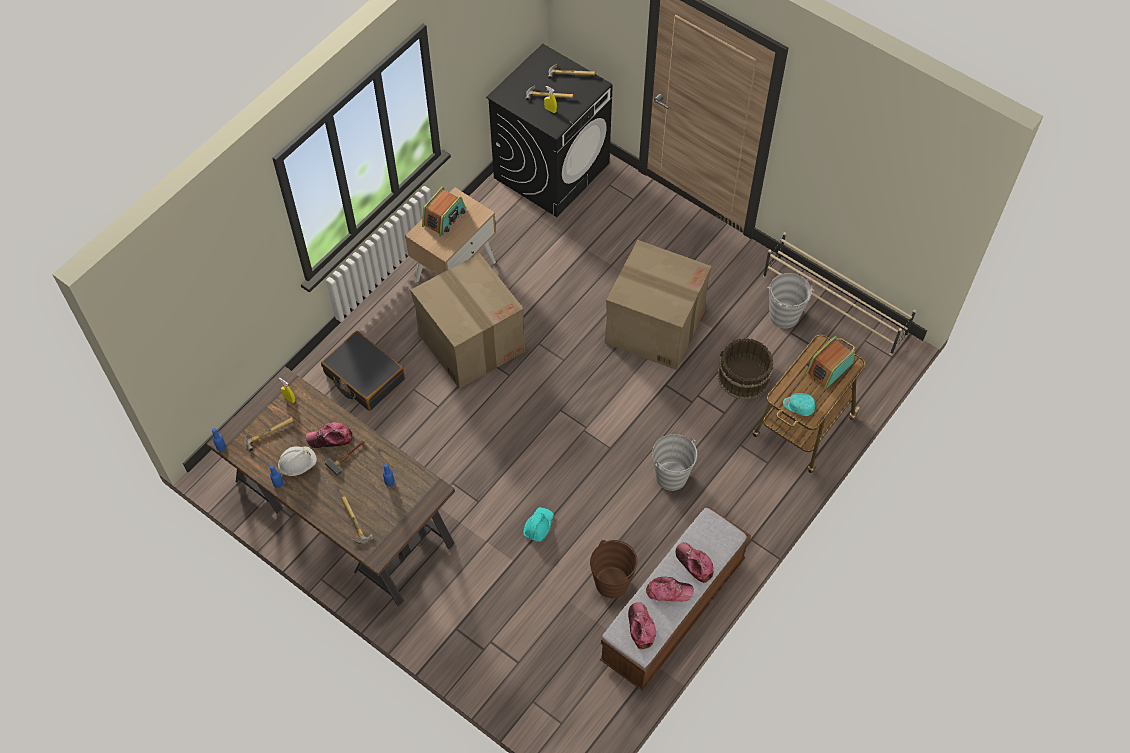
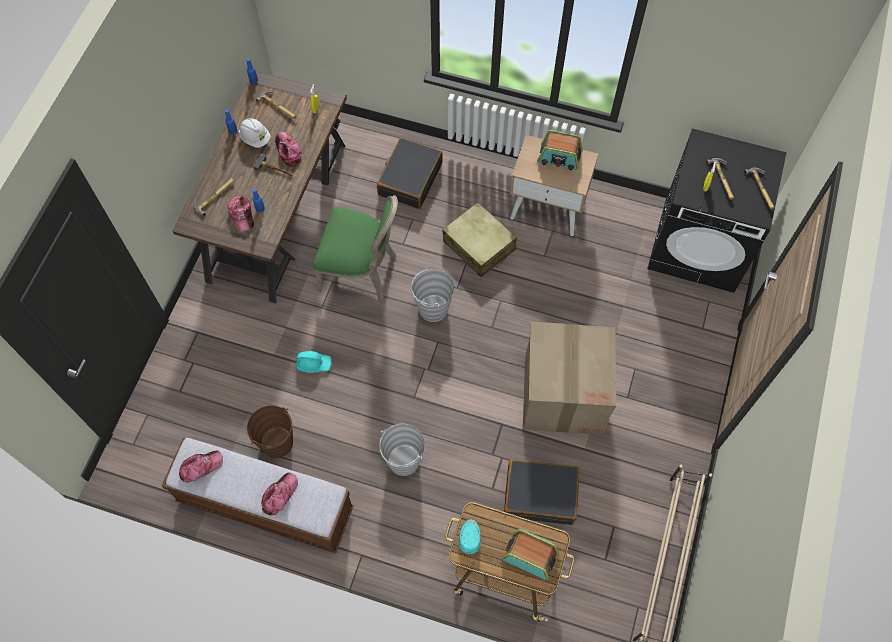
camera: 70 degrees right, 5 degrees up
(451, 452) = (361, 270): none -> green chair
(471, 341) = (479, 246): cardboard box -> beige suitcase
(669, 591) = (244, 480): cap -> cap (242, 215)
(743, 377) = (540, 495): brown bucket -> black suitcase
(784, 316) = (630, 514): grey bucket -> grey bucket (433, 308)

